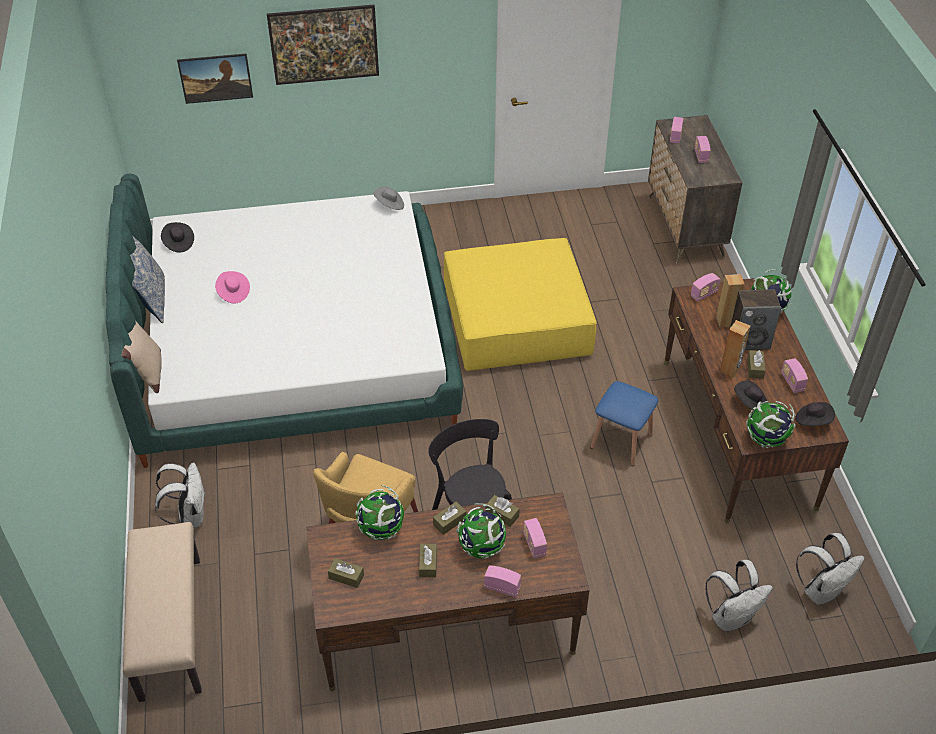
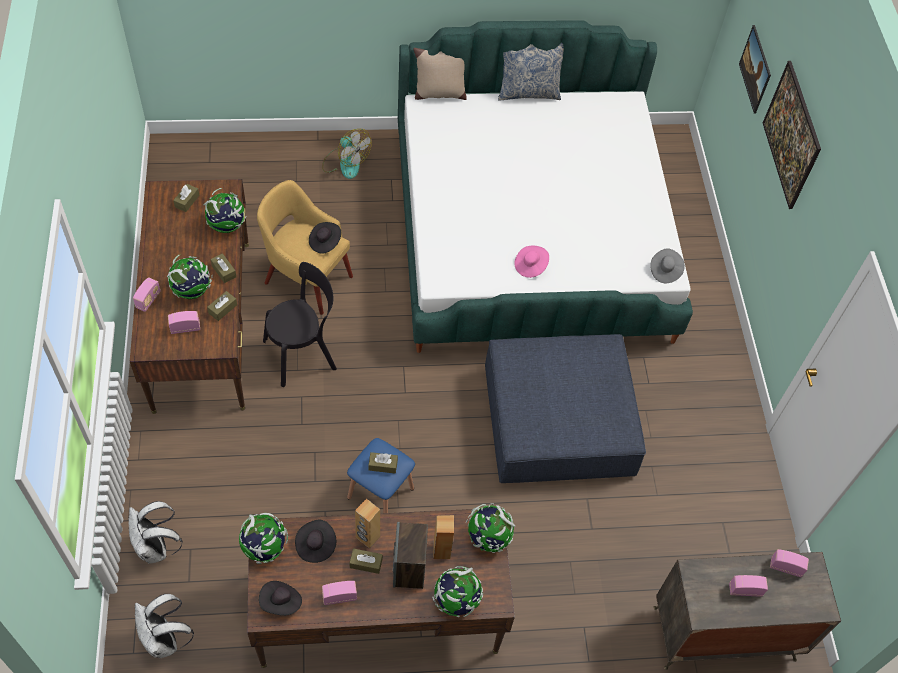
camera: 90 degrees right, 10 degrees up
(169, 627) = (243, 153): beige bench -> none
(178, 243) = (605, 108): black hat -> black hat (325, 242)
(189, 516) = (345, 163): white backpack -> fan
(233, 293) = (534, 146): pink hat -> pink hat (530, 266)
(428, 564) = (185, 253): brown tissue box -> brown tissue box (383, 465)
(516, 321) = (558, 421): yellow ottoman -> blue ottoman
(704, 294) = (488, 538): radio -> globe

